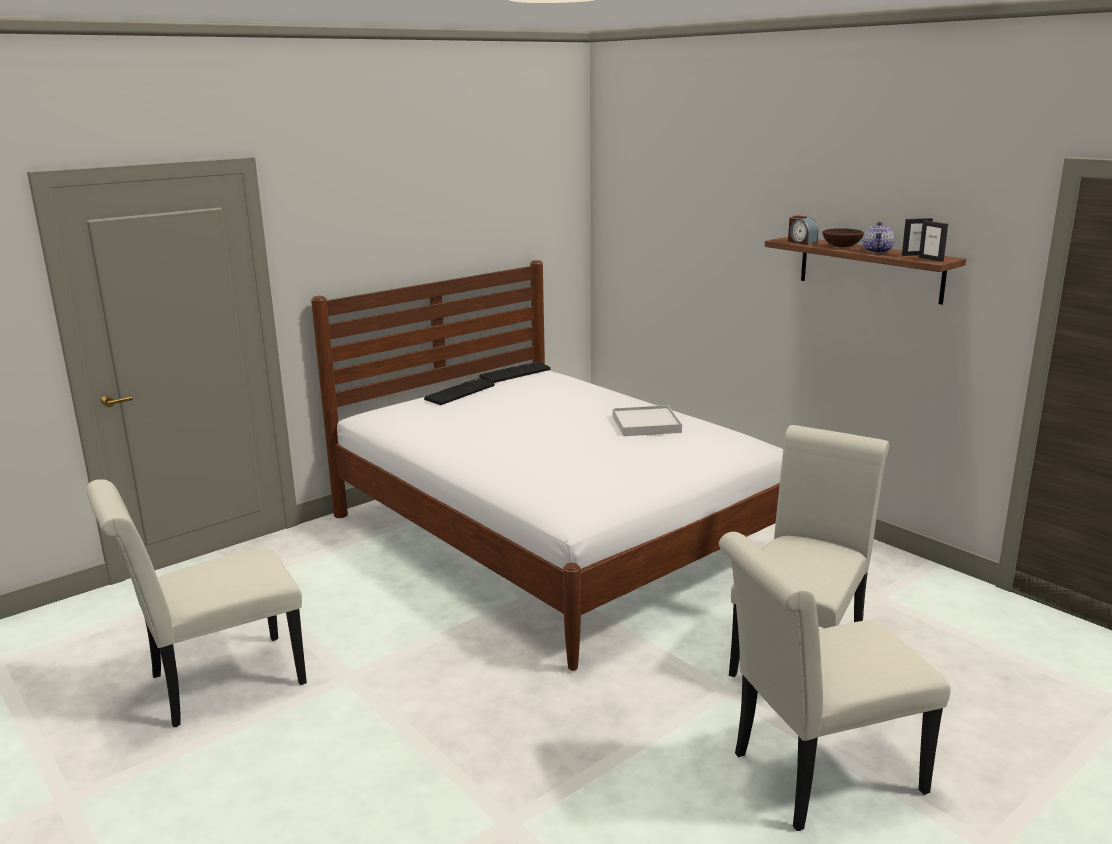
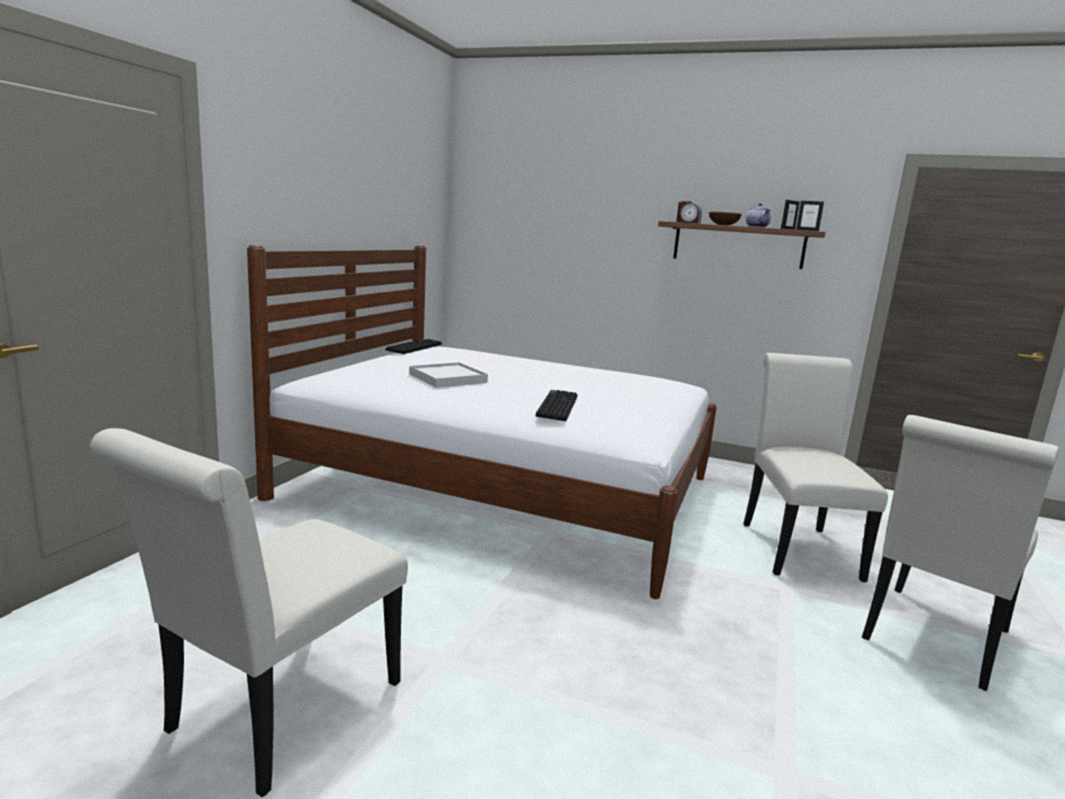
camera: 30 degrees left, 5 degrees down
(459, 392) = (384, 360): keyboard -> keyboard (556, 406)
(646, 424) = (590, 374): white tray -> white tray (448, 378)

